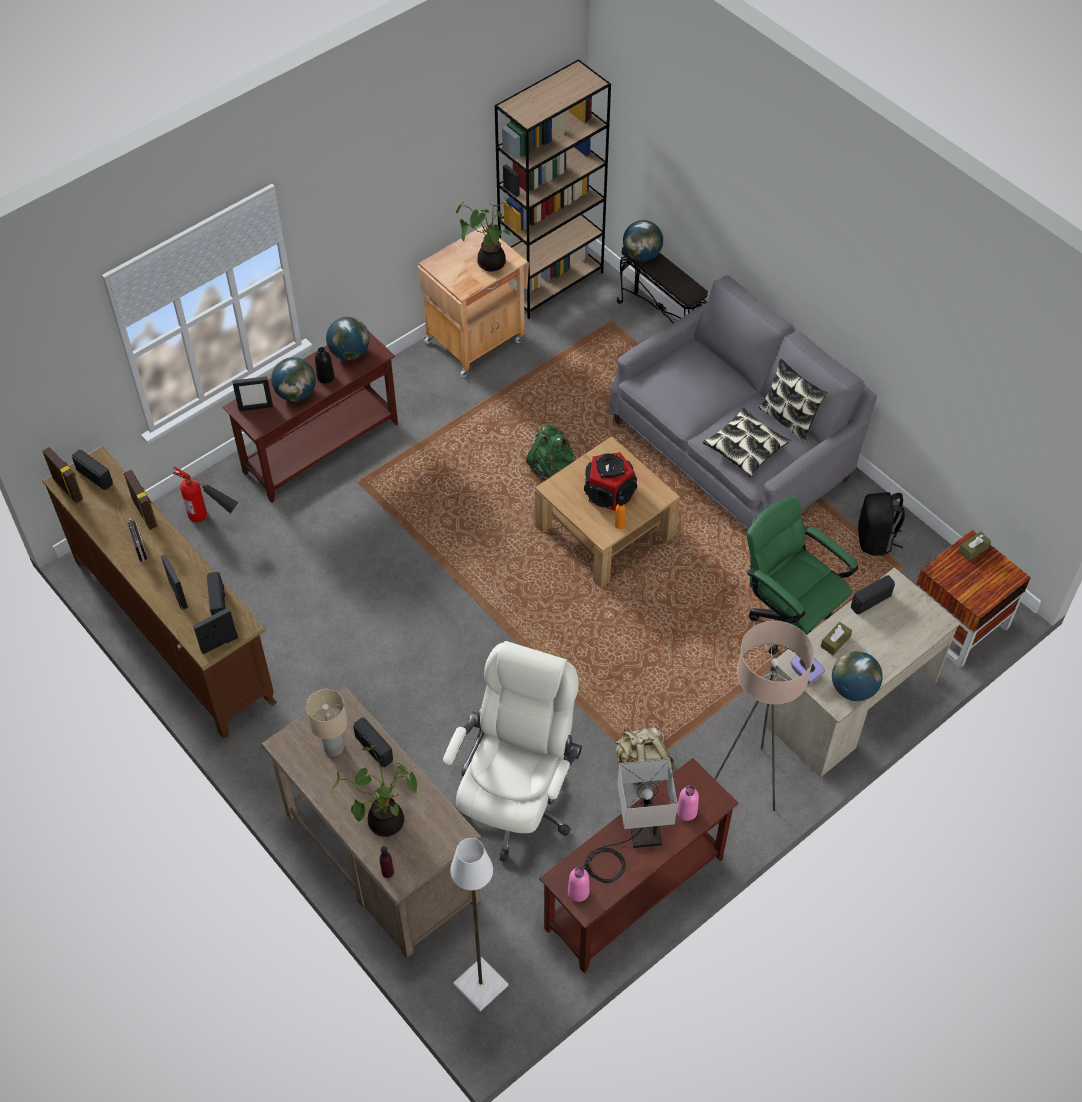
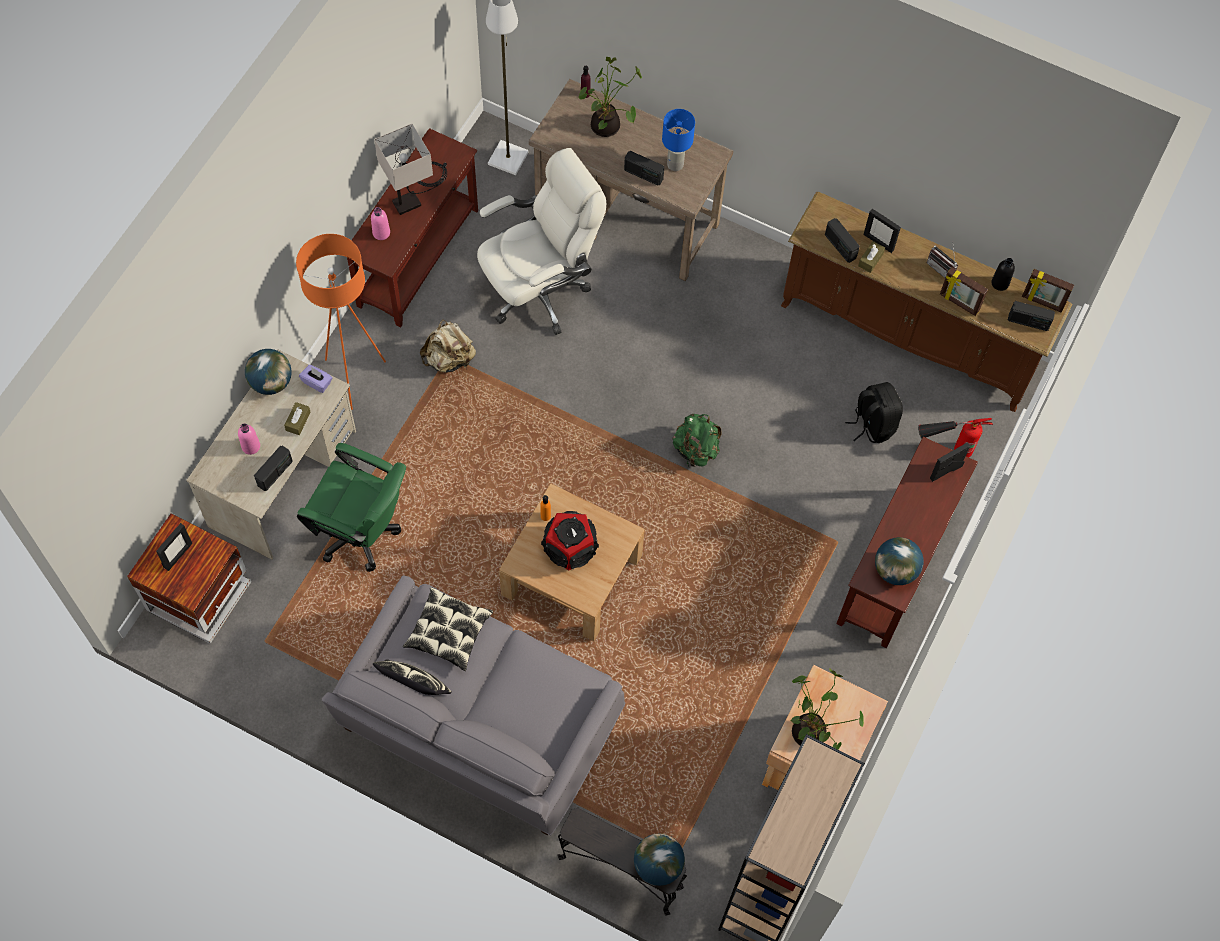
camera: 155 degrees right, 10 degrees up
(219, 644) = (816, 213): picture frame -> picture frame (178, 555)
(295, 393) = (917, 501): globe -> none
(325, 377) = (900, 531): black bottle -> black bottle (1000, 283)
(334, 747) = (675, 165): beige table lamp -> blue table lamp
(516, 805) = (540, 292): white office chair -> white office chair turned 120 degrees counterclockwise
(552, 469) = (654, 627): green backpack -> green backpack (696, 450)
(578, 892) = (443, 149): pink bottle -> pink bottle (251, 446)
(749, 781) = (354, 377): beige floor lamp -> orange floor lamp
(875, 540) = (299, 664): black backpack -> black backpack (872, 424)
(973, 549) = (188, 587): brown tissue box -> brown tissue box (870, 260)

